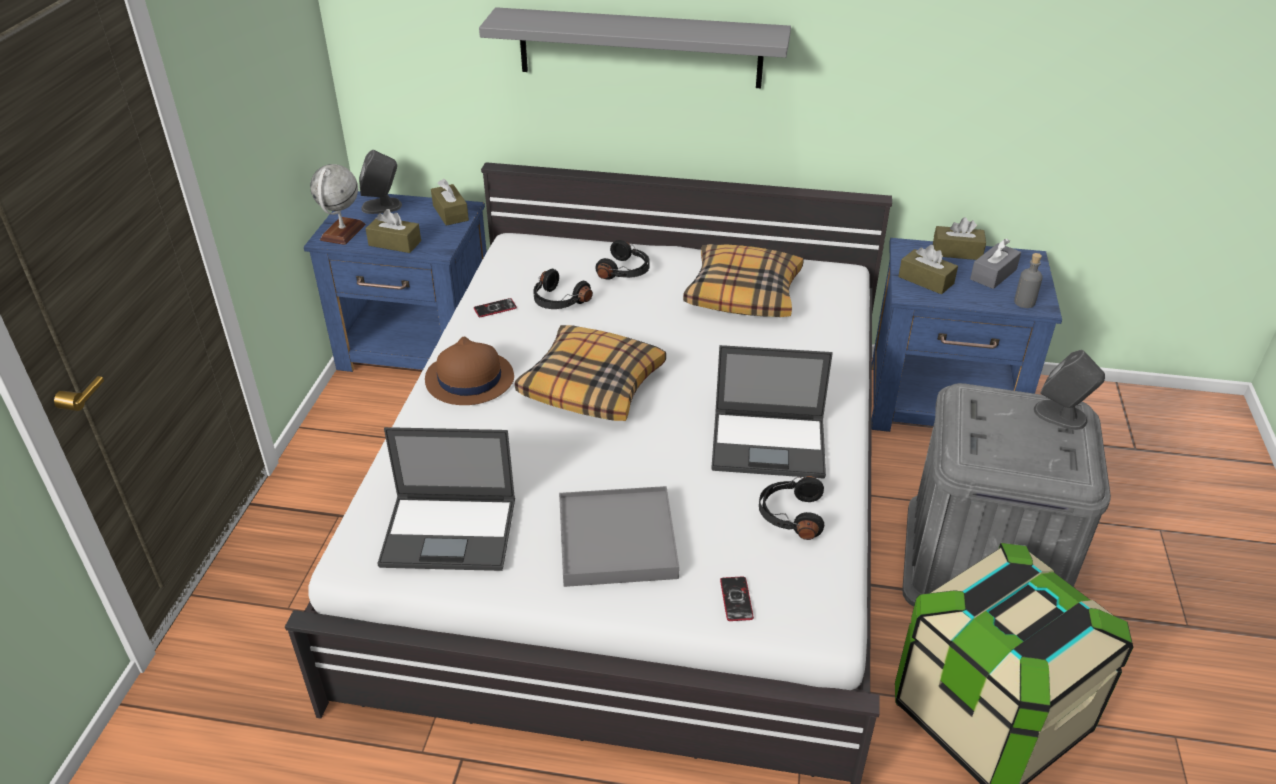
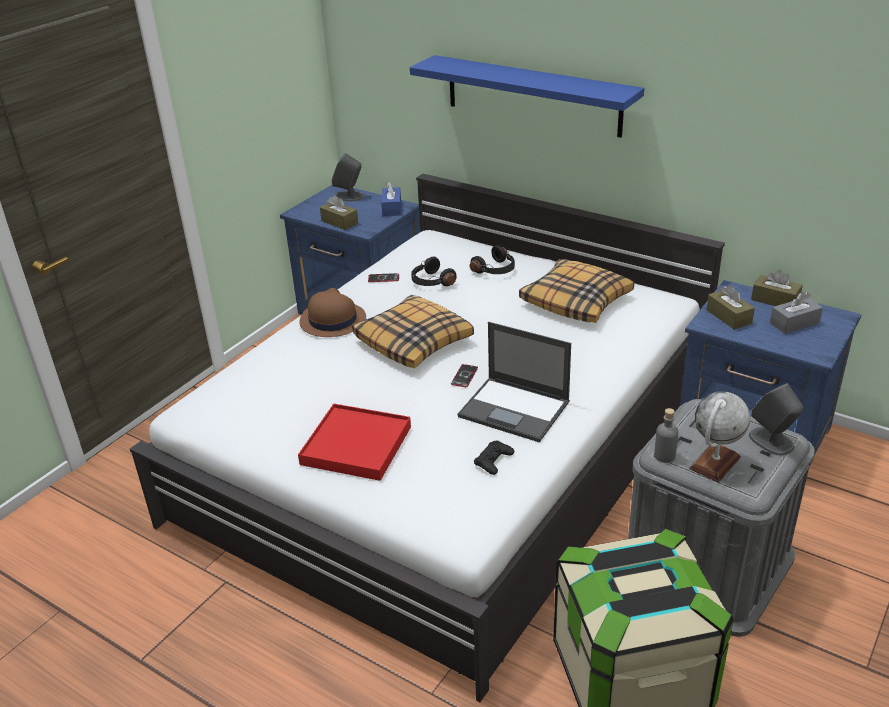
camera: 25 degrees right, 5 degrees down
(343, 232) = (311, 209): globe -> globe (715, 463)
(450, 213) = (391, 208): brown tissue box -> blue tissue box
(451, 532) = (251, 412): laptop -> none
(617, 540) = (356, 445): grey tray -> red tray
(640, 48) = (532, 95): grey shelf -> blue shelf
(736, 599) = (411, 504): phone -> phone (464, 376)
(790, 515) = (493, 461): black headphones -> black game controller
(1024, 302) = (805, 349): grey bottle -> grey bottle (664, 456)

